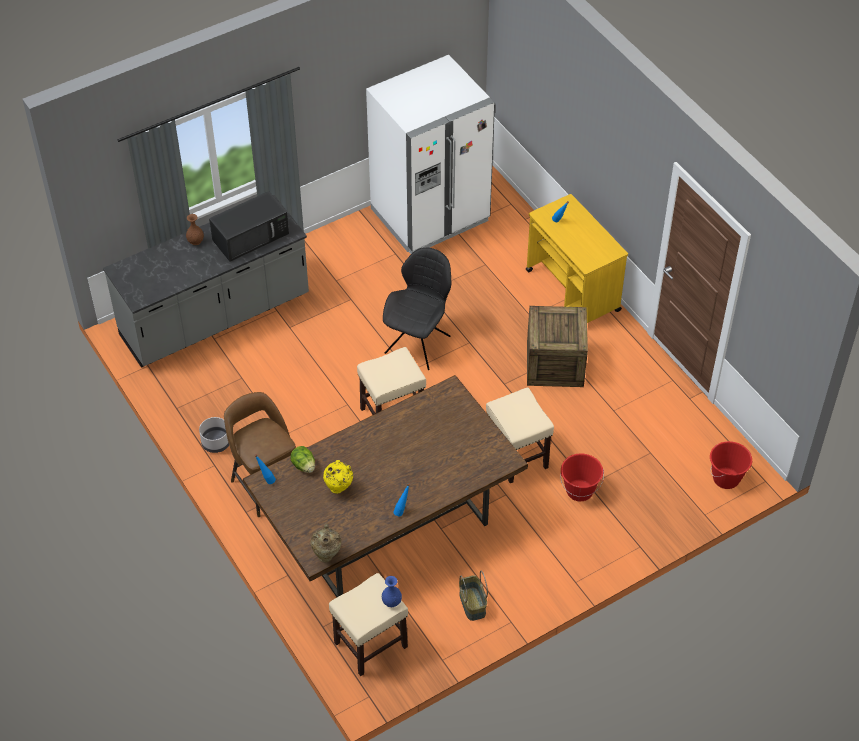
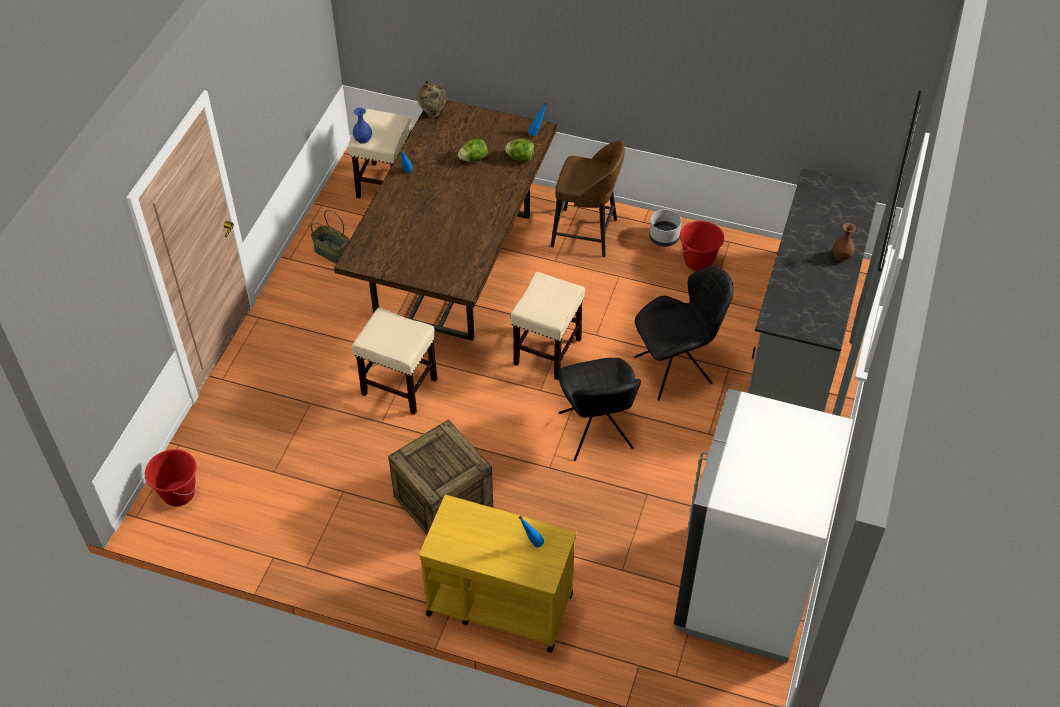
camera: 140 degrees right, 0 degrees up
(251, 236) = (802, 293): black microwave -> none
(323, 348) = (676, 369): none -> black chair
(339, 489) = (473, 159): yellow vase -> lettuce
(579, 491) = (315, 393): red bucket -> red bucket (698, 262)

